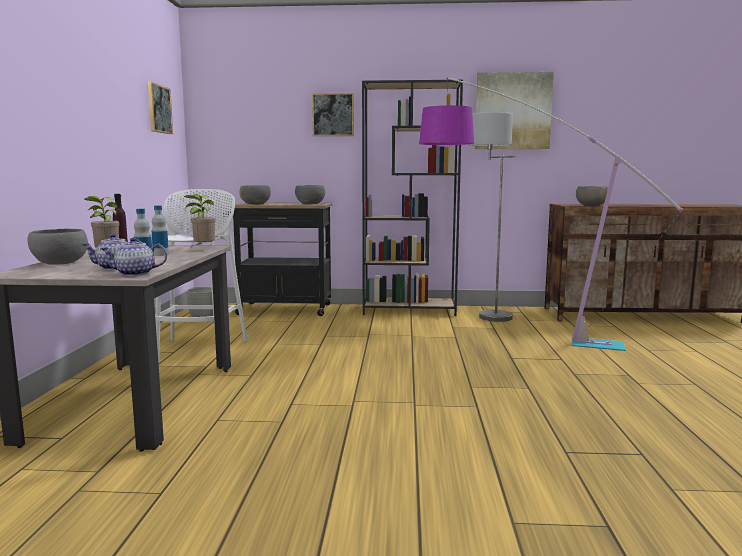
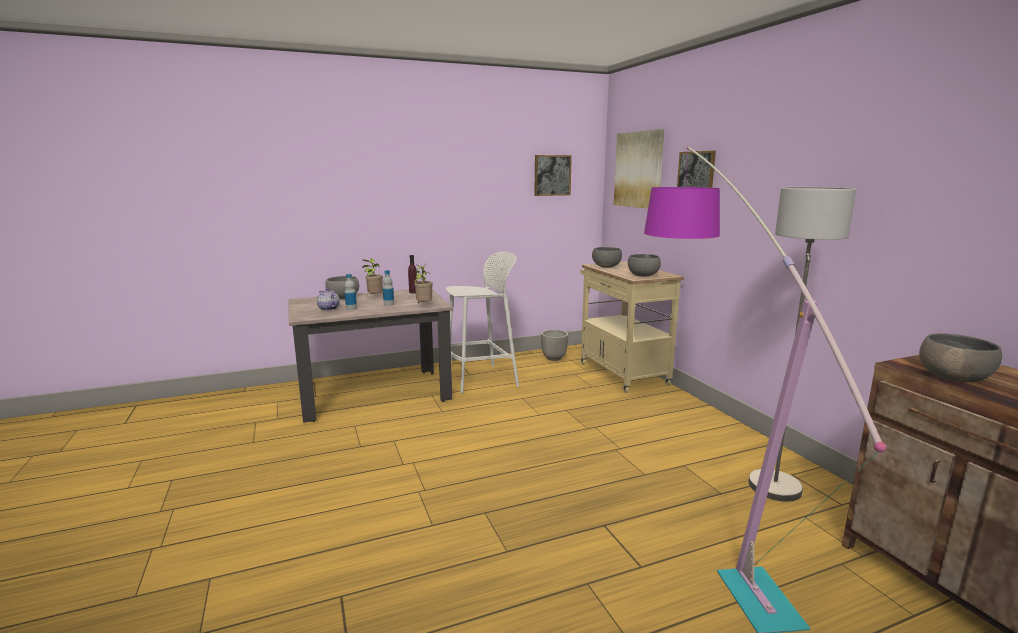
camera: 65 degrees right, 5 degrees up
(135, 273) = (307, 316): teapot -> none
(282, 309) = (621, 373): black cart -> beige cart
(409, 310) = (715, 427): bookcase -> none
(513, 111) = (911, 176): picture -> picture (639, 169)

